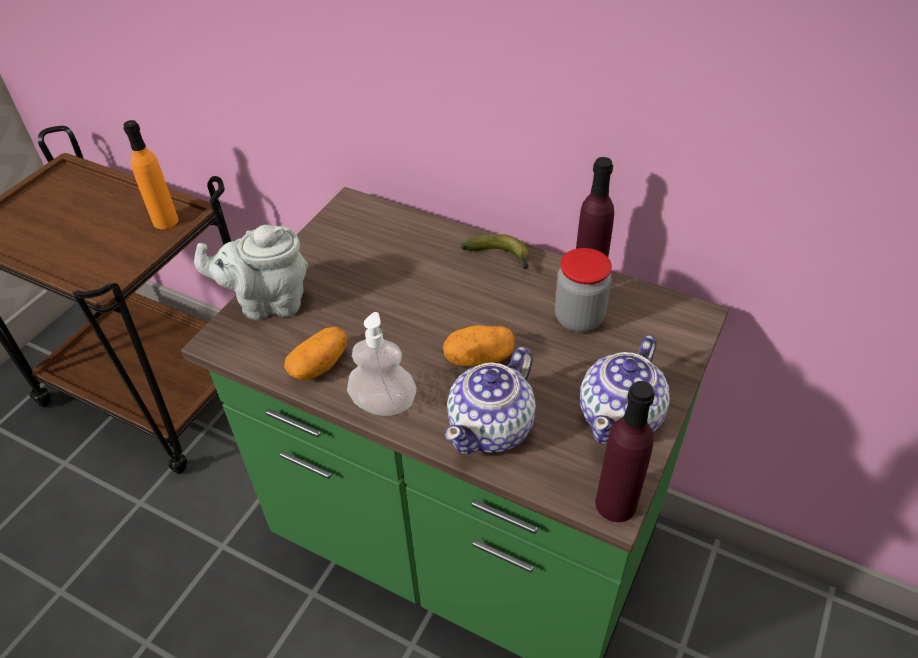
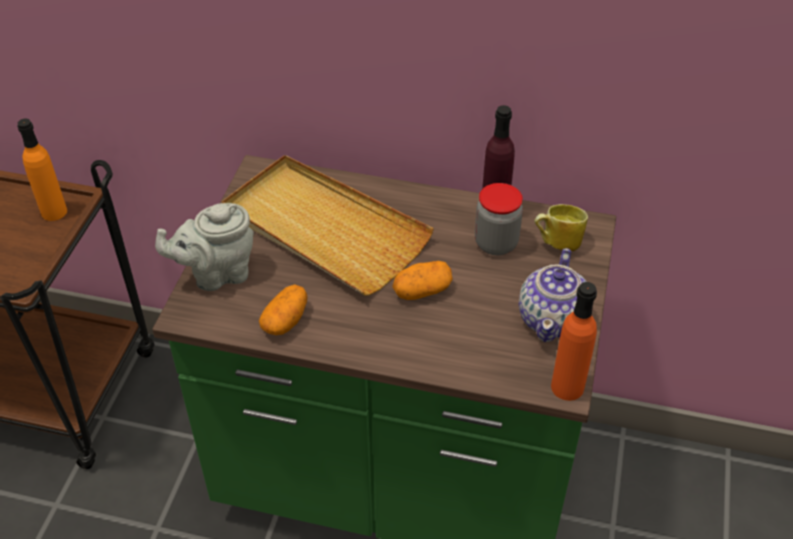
camera: 15 degrees left, 0 degrees up
(384, 404) = (354, 343): soap dispenser -> none
(395, 273) = (324, 229): none -> beige tray
(492, 427) = (452, 346): teapot -> none
(501, 258) = (413, 201): banana -> none
(616, 504) = (567, 387): purple bottle -> orange bottle
(650, 328) = (557, 243): none -> mug

